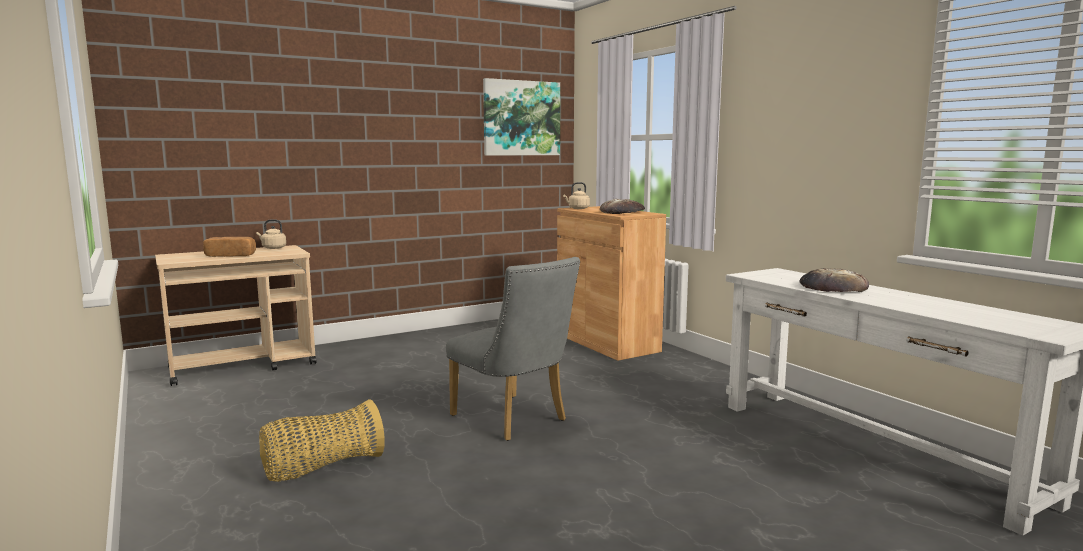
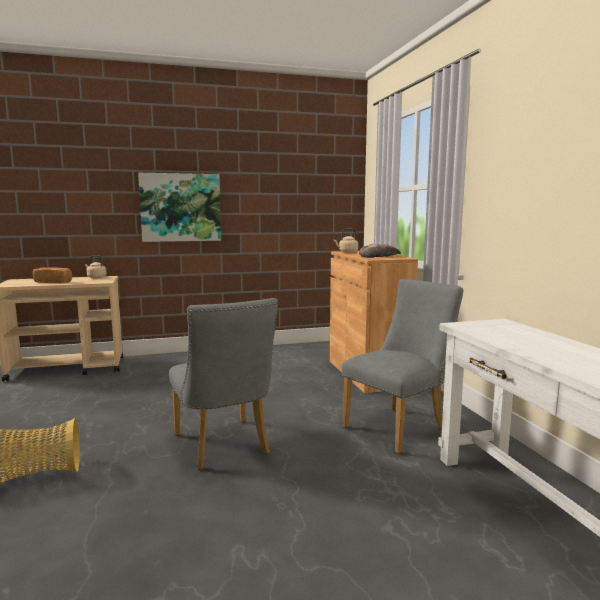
camera: 15 degrees right, 0 degrees up
(521, 118) = (315, 174): picture -> picture (180, 207)
(673, 385) = (399, 426): none -> grey chair
(832, 287) = (544, 347): bread -> none

